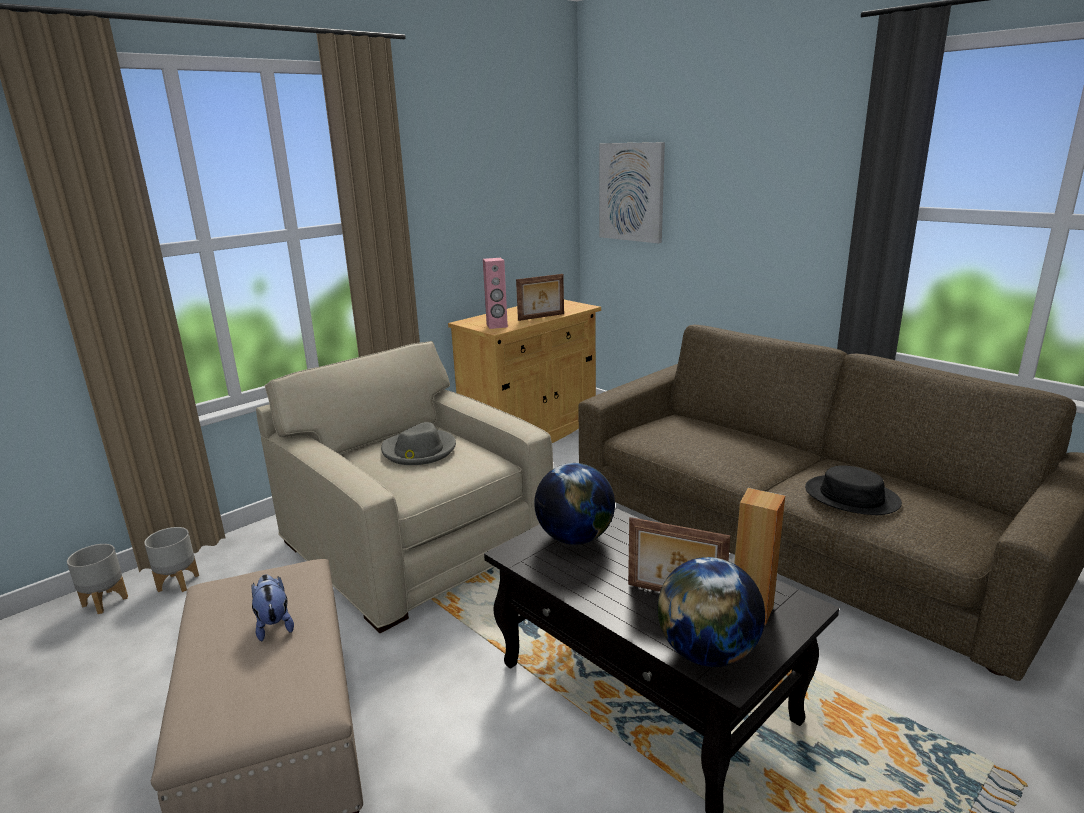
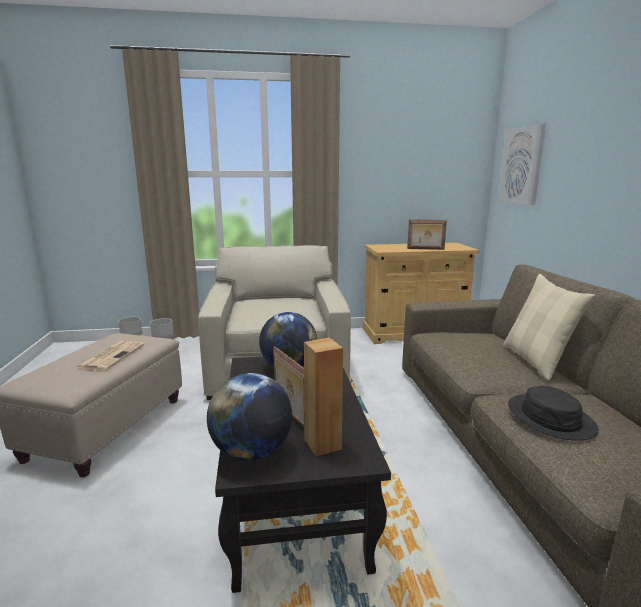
camera: 35 degrees right, 5 degrees down
(274, 625) = (112, 356): plush toy -> newspaper
(419, 451) = (278, 305): grey hat -> none
(497, 326) = (388, 249): pink speaker -> none
(758, 437) = (536, 361): none -> beige pillow

